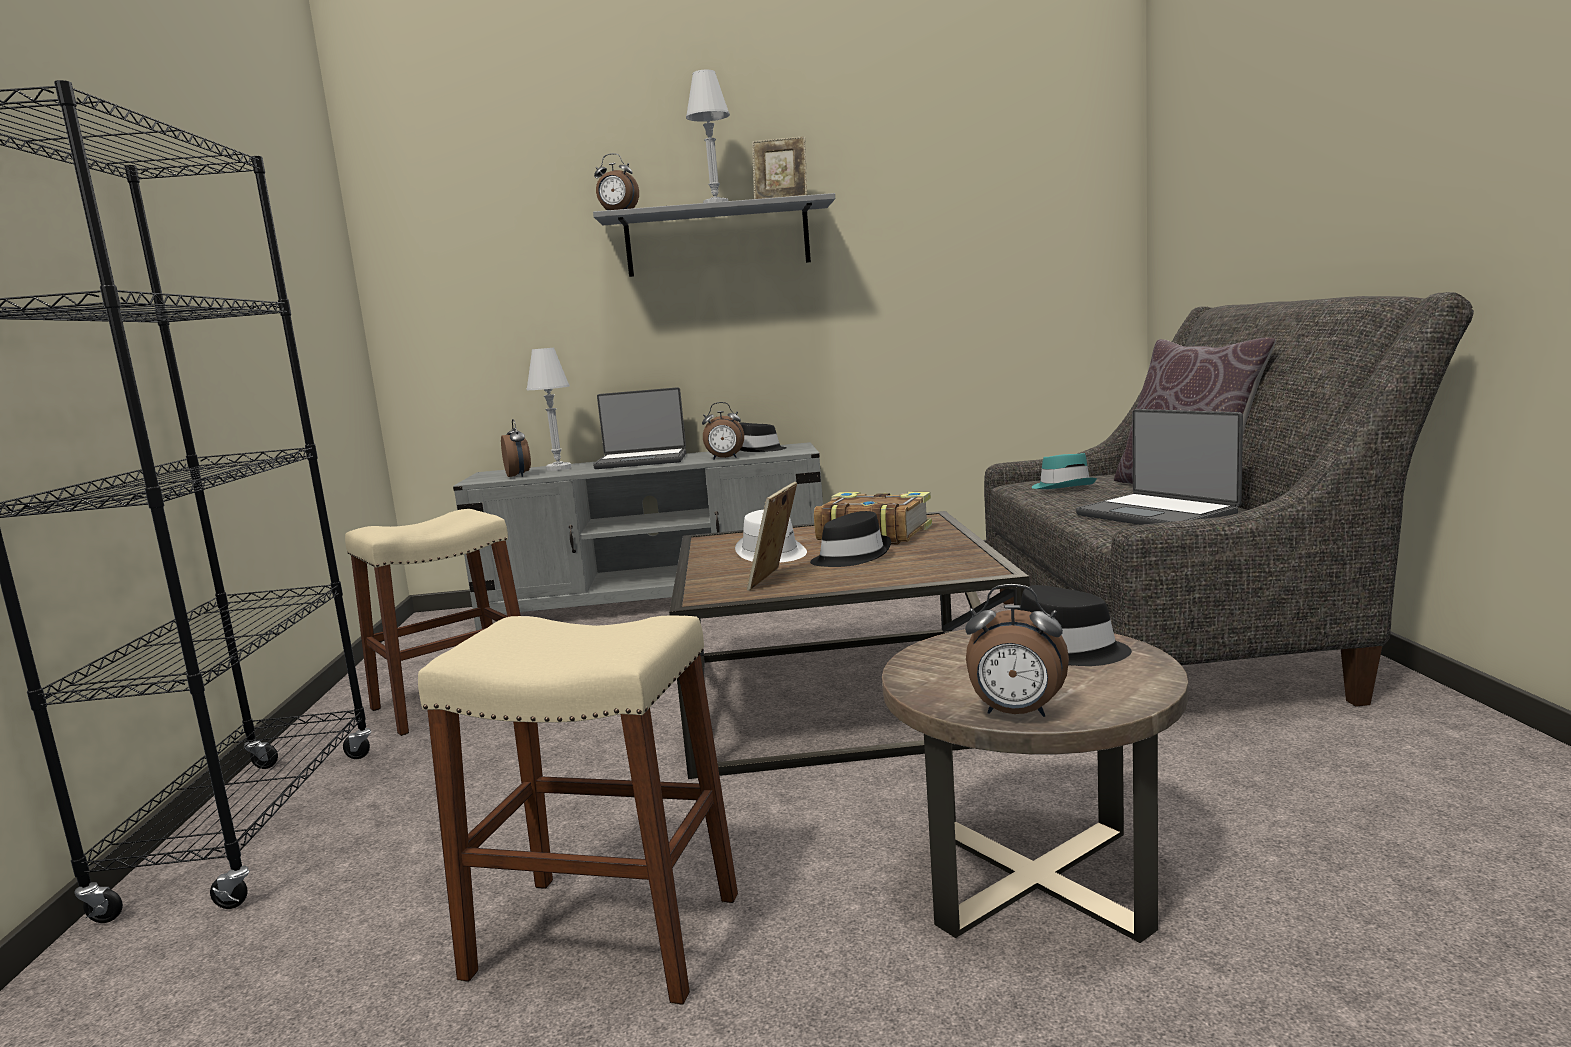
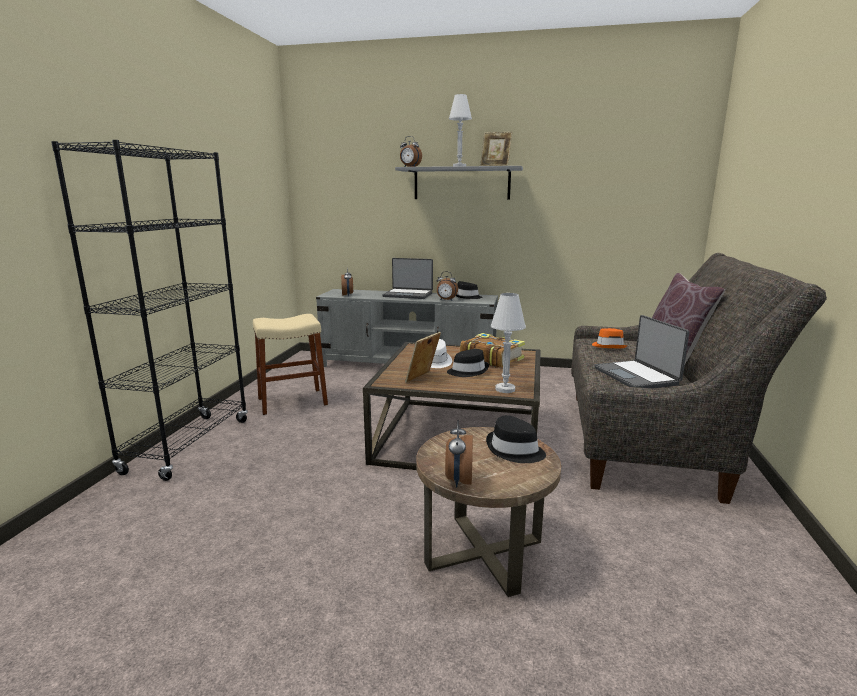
camera: 15 degrees right, 5 degrees up
(558, 468) = (368, 293): white table lamp -> white table lamp (505, 389)
(604, 935) = (290, 530): beige stool -> none
(1016, 713) = (458, 480): alarm clock -> alarm clock turned 60 degrees clockwise
(1063, 486) = (609, 346): turquoise hat -> orange hat

